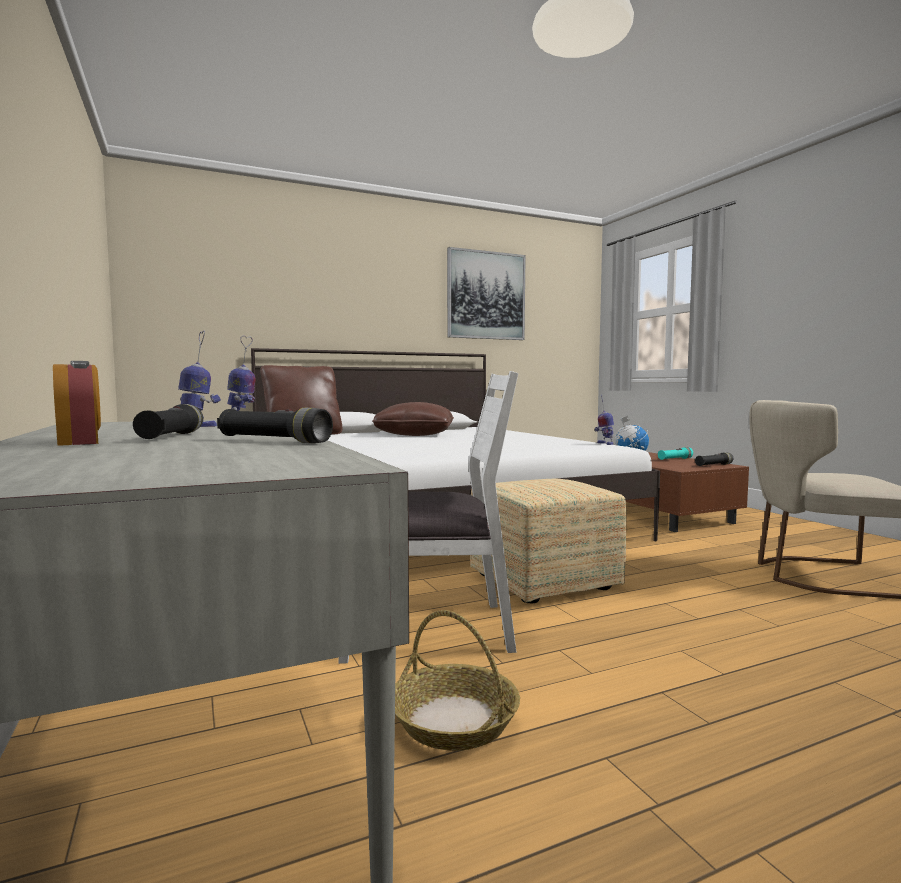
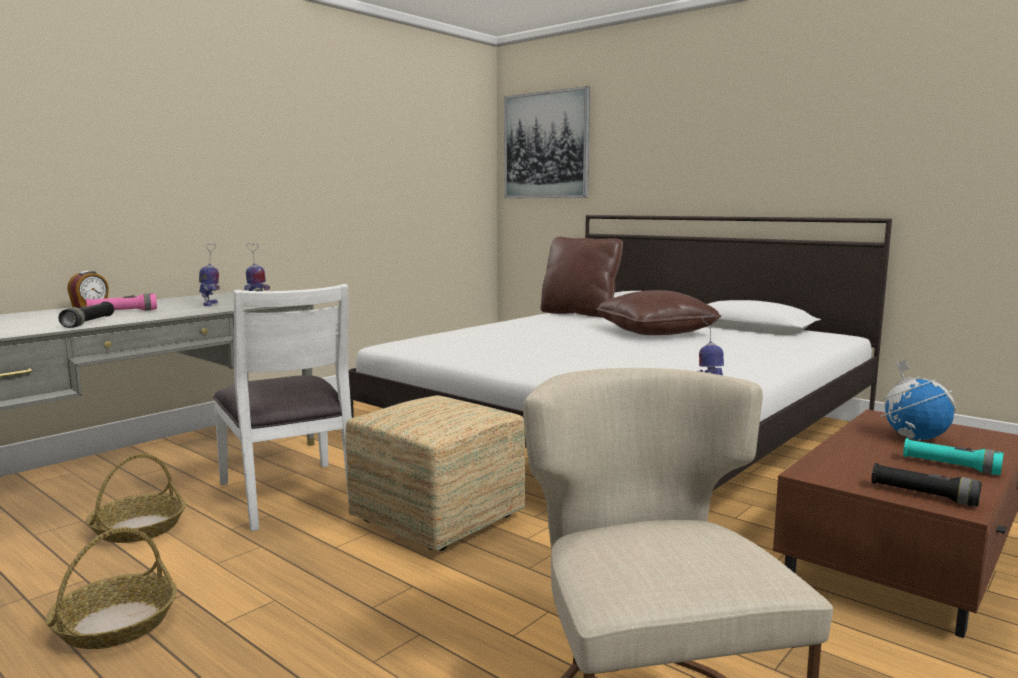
camera: 65 degrees right, 5 degrees up
(171, 437) = (122, 312): black flashlight -> pink flashlight
(486, 295) = (908, 118): picture -> picture (546, 145)
(728, 730) = (115, 624): none -> basket

